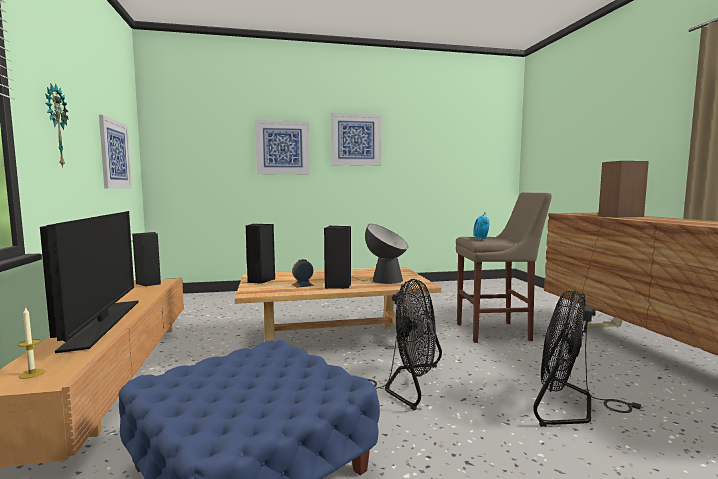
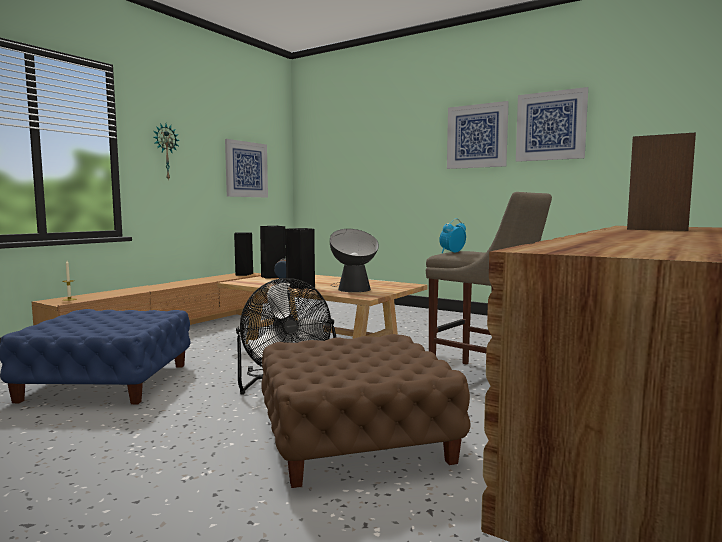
camera: 45 degrees right, 0 degrees up
(102, 323) = (152, 288): television -> none
(282, 147) = (400, 152): picture -> picture (550, 126)
(571, 404) = (355, 438): black fan -> brown ottoman

